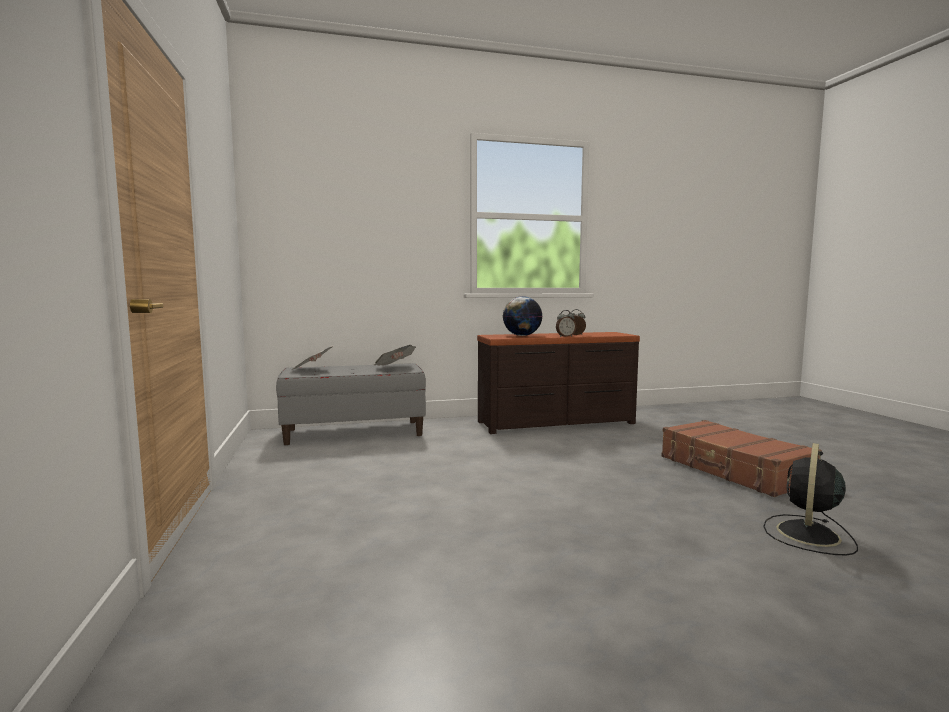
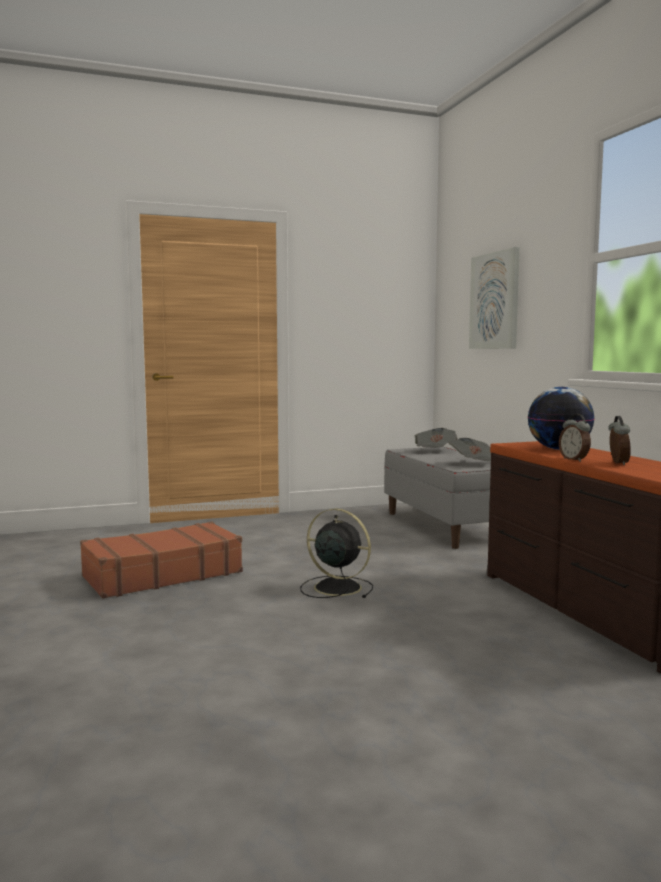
camera: 85 degrees right, 0 degrees up
(358, 231) = (495, 301): none -> picture
(733, 470) = (389, 729): brown suitcase -> brown suitcase (162, 574)
(807, 535) = (129, 728): black fan -> black fan (335, 587)

